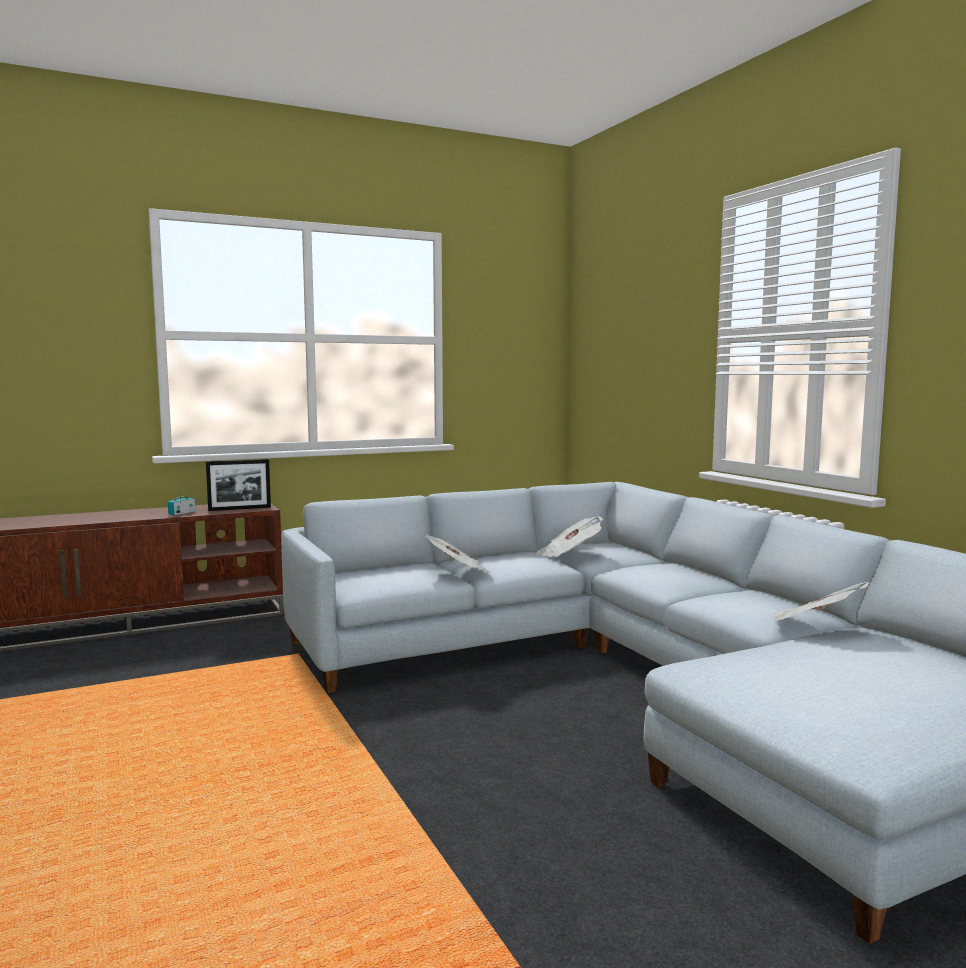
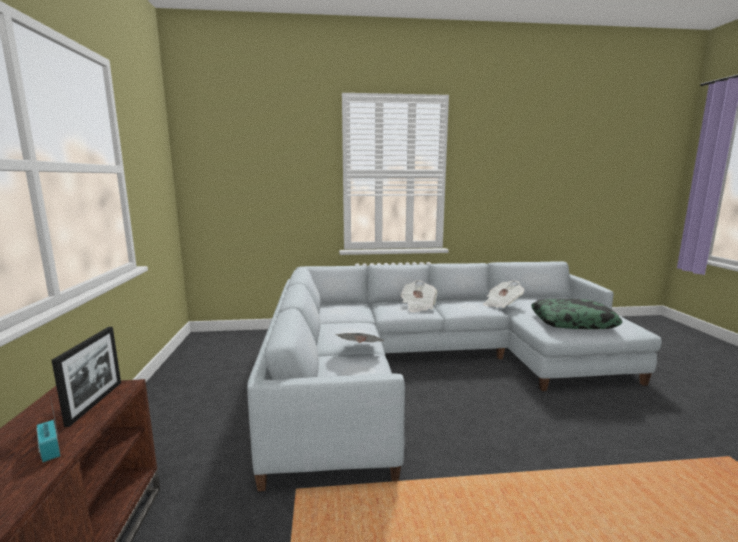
camera: 70 degrees left, 5 degrees up
(569, 554) = (344, 317): newspaper -> newspaper (418, 306)
(797, 684) = (573, 322): none -> pillow

